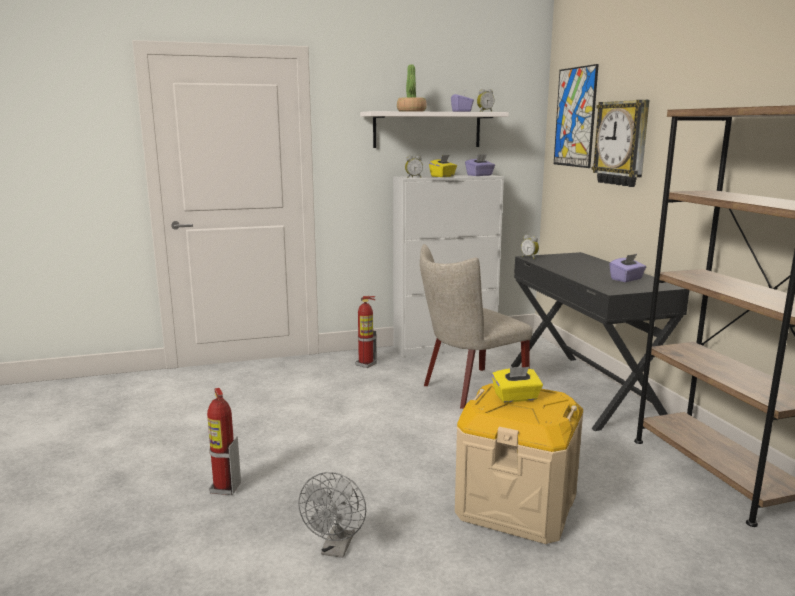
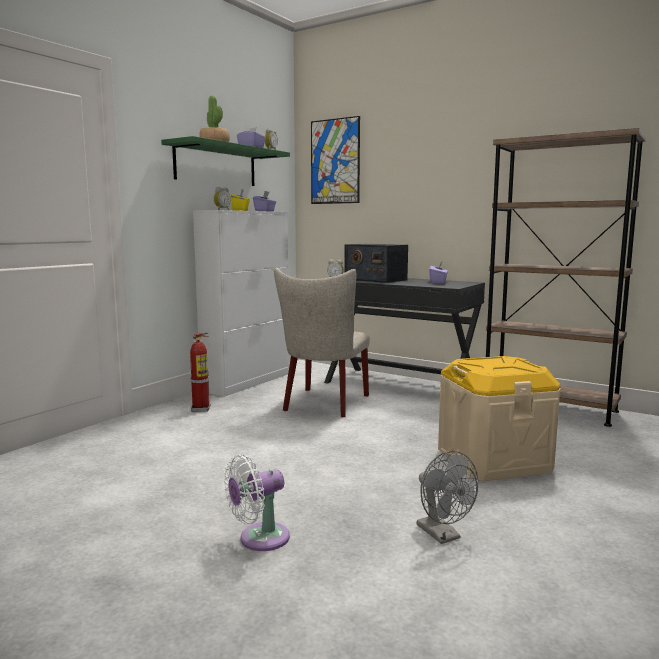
camera: 40 degrees left, 5 degrees down
(225, 488) = (259, 539): fire extinguisher -> white fan
(427, 130) = (216, 165): white shelf -> green shelf
(516, 398) = (490, 364): yellow tissue box -> none
(571, 263) = (375, 279): none -> radio
(622, 143) = (396, 179): wall clock -> none

